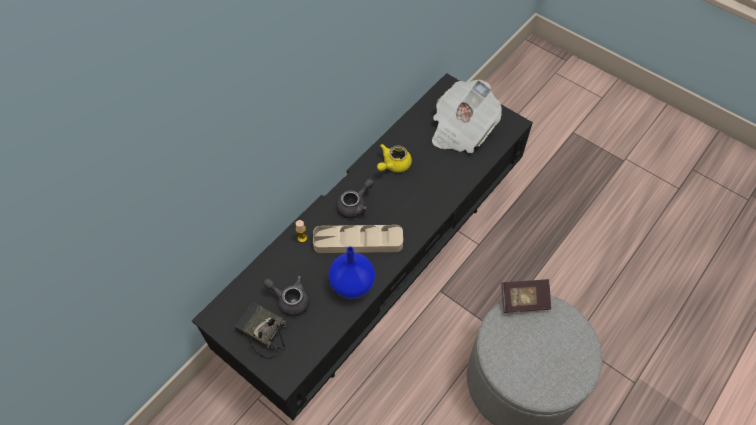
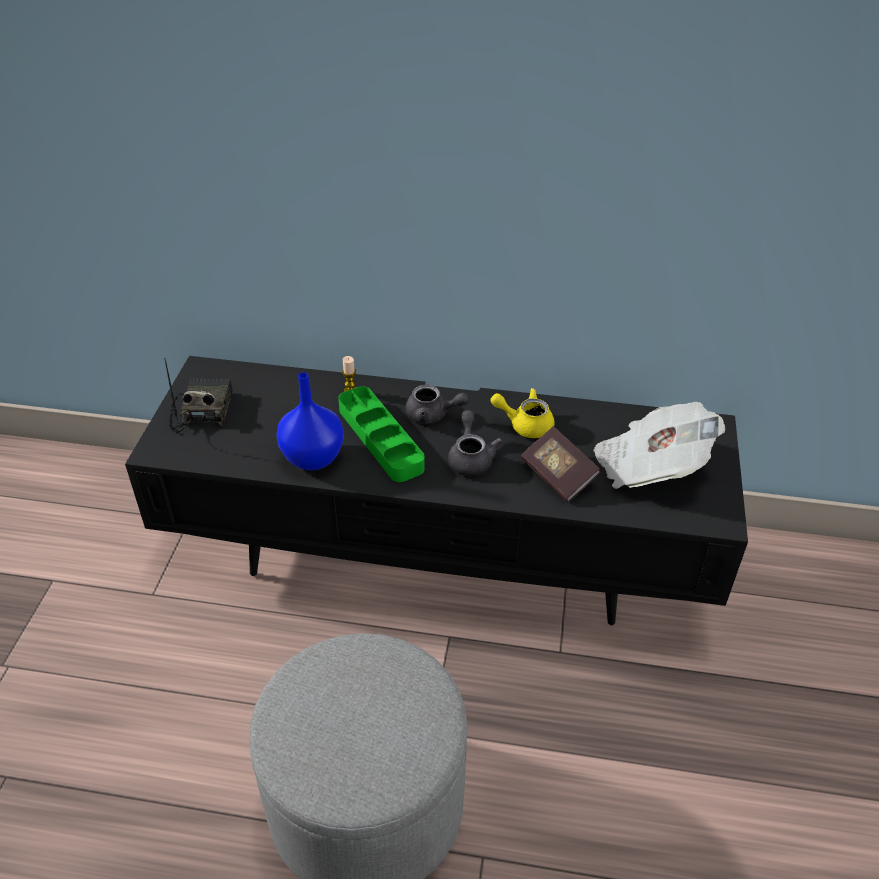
camera: 60 degrees right, 15 degrees down
(290, 300) = (259, 415): grey teapot -> grey teapot (471, 458)
(358, 241) = (380, 438): beige tray -> green tray
(524, 300) = (425, 666): book -> book (558, 475)

